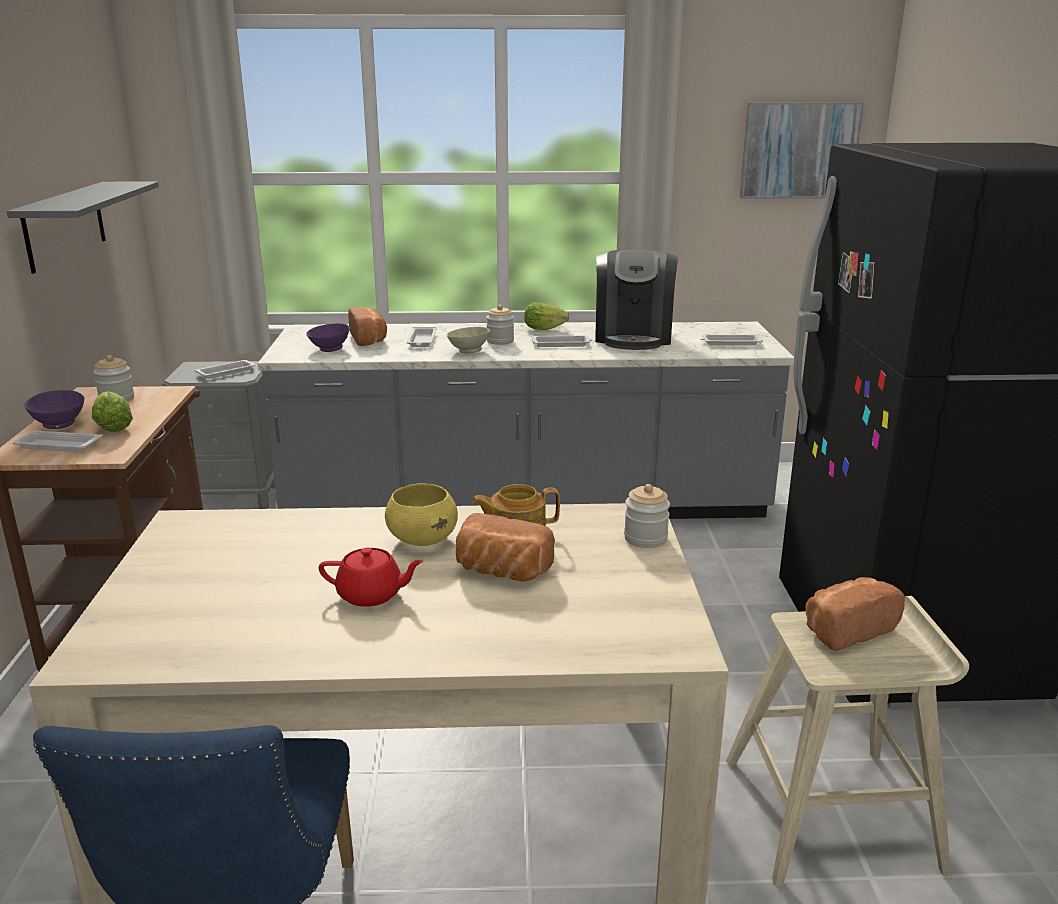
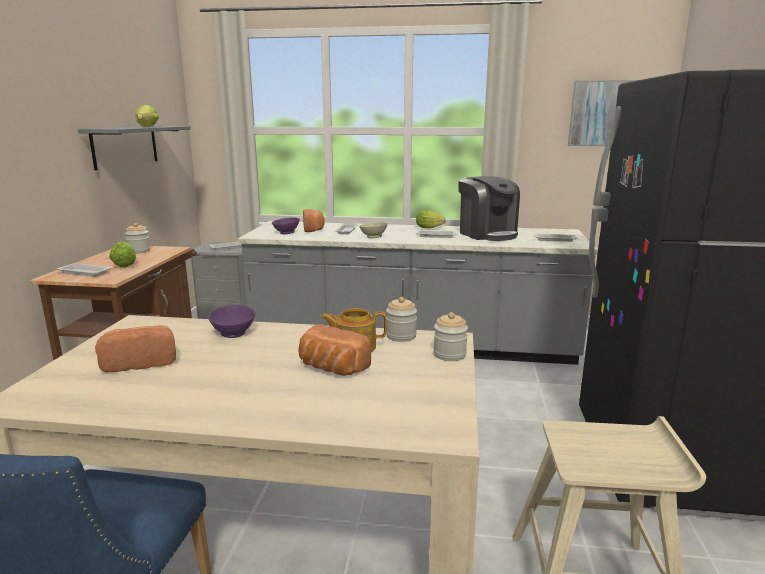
camera: 10 degrees right, 5 degrees down
(58, 425) = (94, 262): purple bowl -> purple bowl (233, 334)
(103, 195) = (146, 127): none -> lettuce
(371, 595) = (231, 376): red teapot -> none
(423, 539) = (288, 344): yellow bowl -> none
(500, 341) = (397, 233): jar -> jar (401, 336)
(633, 337) = (487, 234): coffee machine -> coffee machine turned 45 degrees counterclockwise
(846, 629) = (603, 438): bread -> bread (140, 362)

